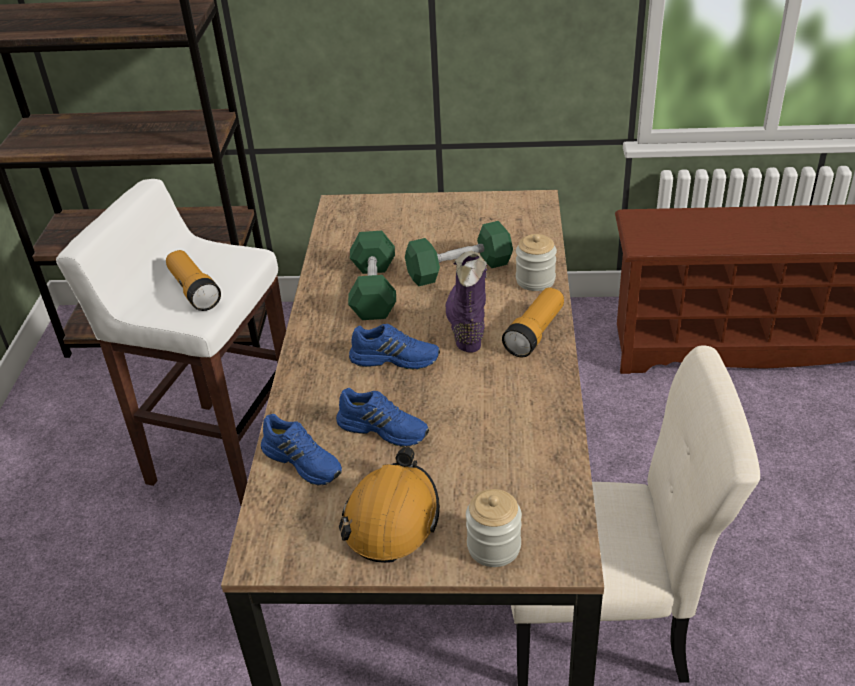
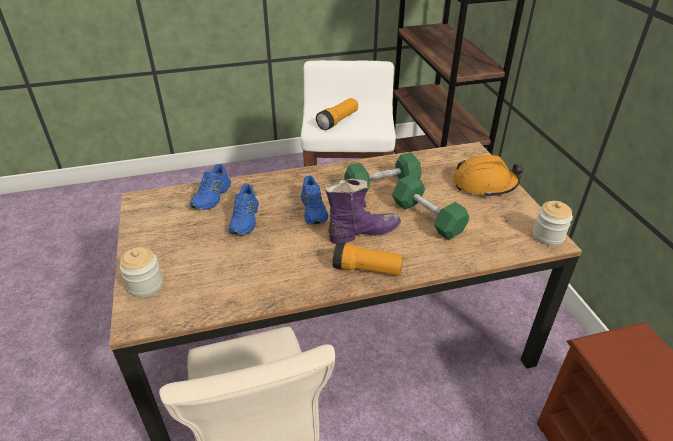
camera: 70 degrees right, 0 degrees up
(391, 518) = (168, 239): orange hard hat -> orange hard hat (484, 184)
(535, 280) = (435, 258): jar -> jar (548, 236)

